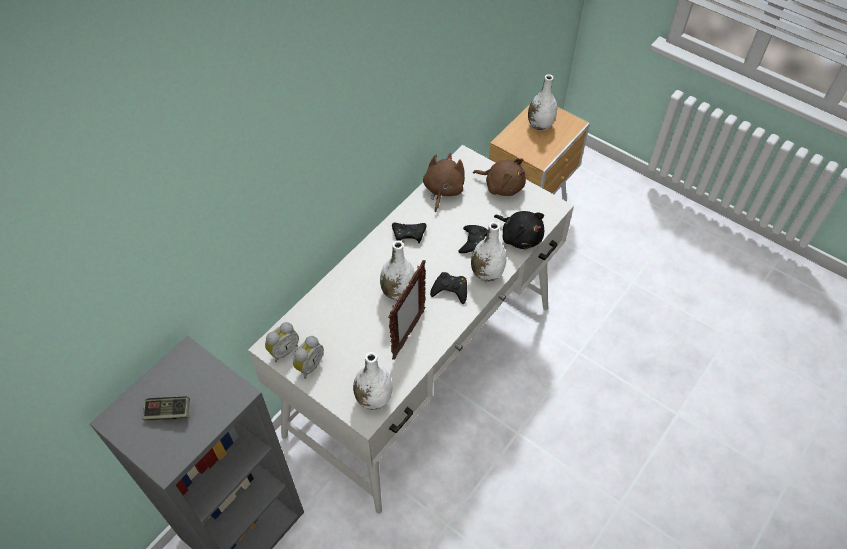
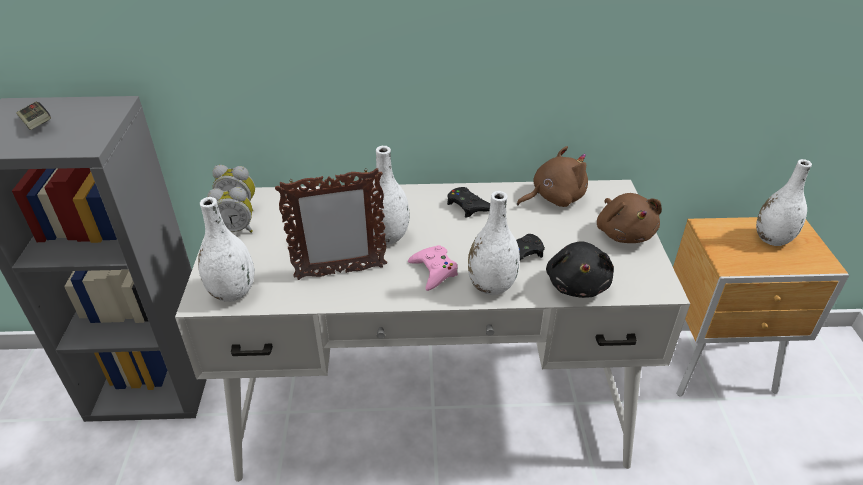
camera: 50 degrees right, 15 degrees down
(450, 290) = (434, 271): black game controller -> pink game controller

